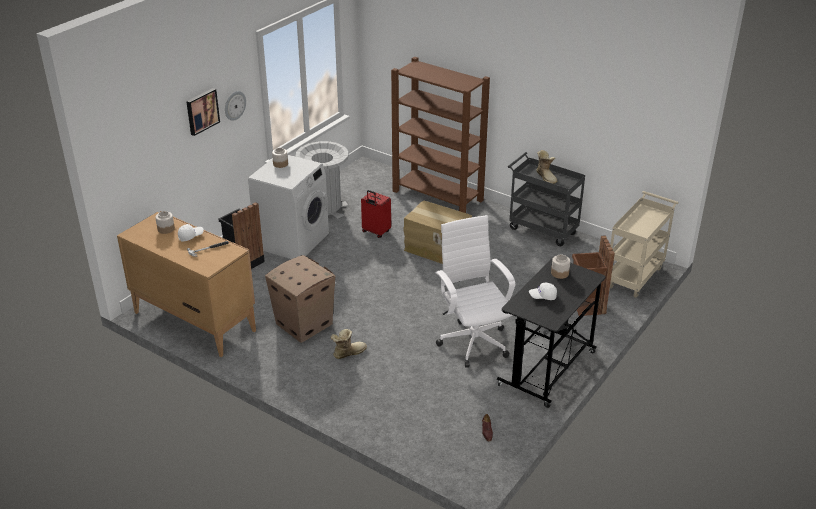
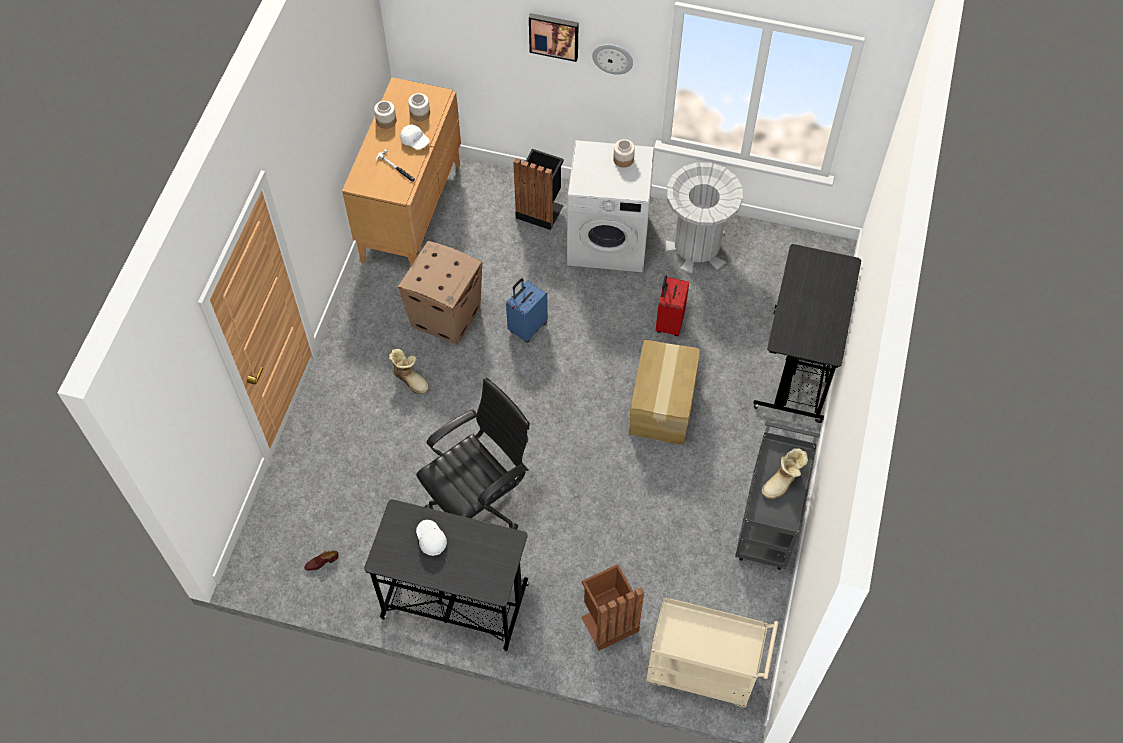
camera: 70 degrees right, 25 degrees up
(339, 289) = (527, 327): none -> blue suitcase
(437, 196) = (797, 366): brown bookcase -> black desk
(473, 341) = (479, 503): white office chair -> black office chair
(559, 273) = (490, 548): jar -> jar (386, 121)

